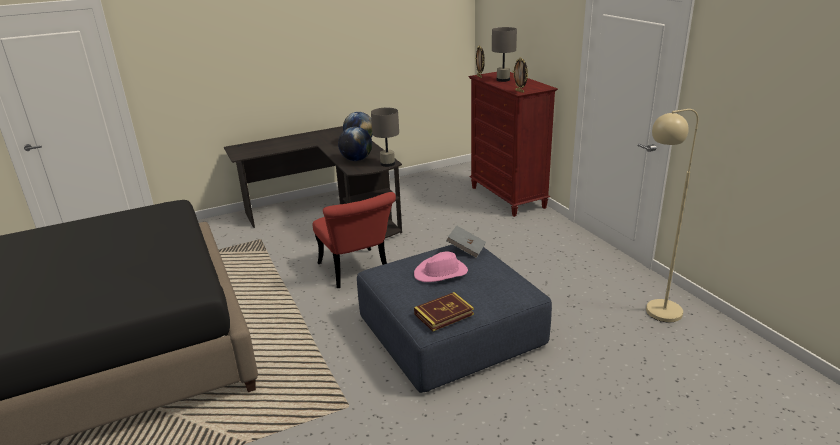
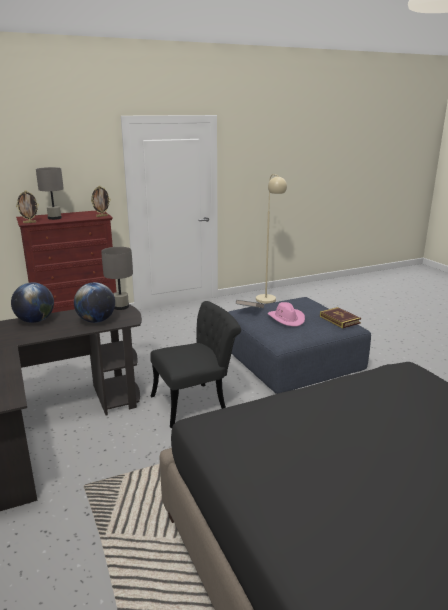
camera: 90 degrees left, 5 degrees down
(357, 272) = (196, 402): red chair -> black chair

